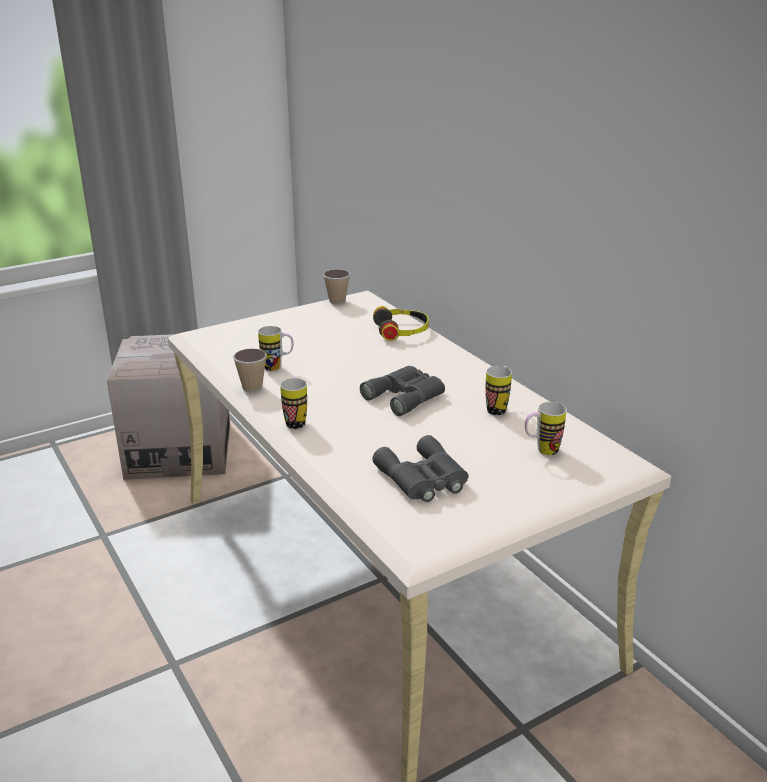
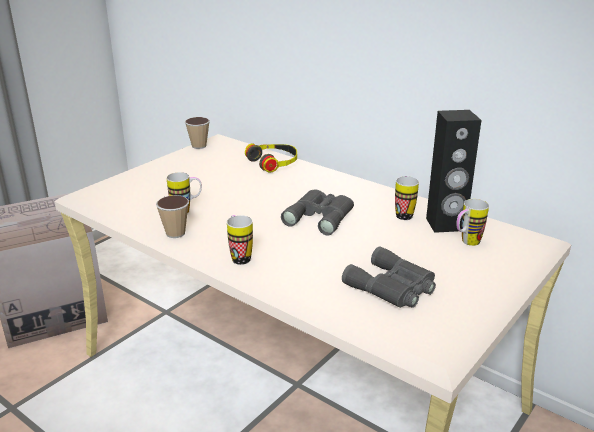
camera: 20 degrees left, 0 degrees up
(535, 428) = (445, 225): none -> black speaker

